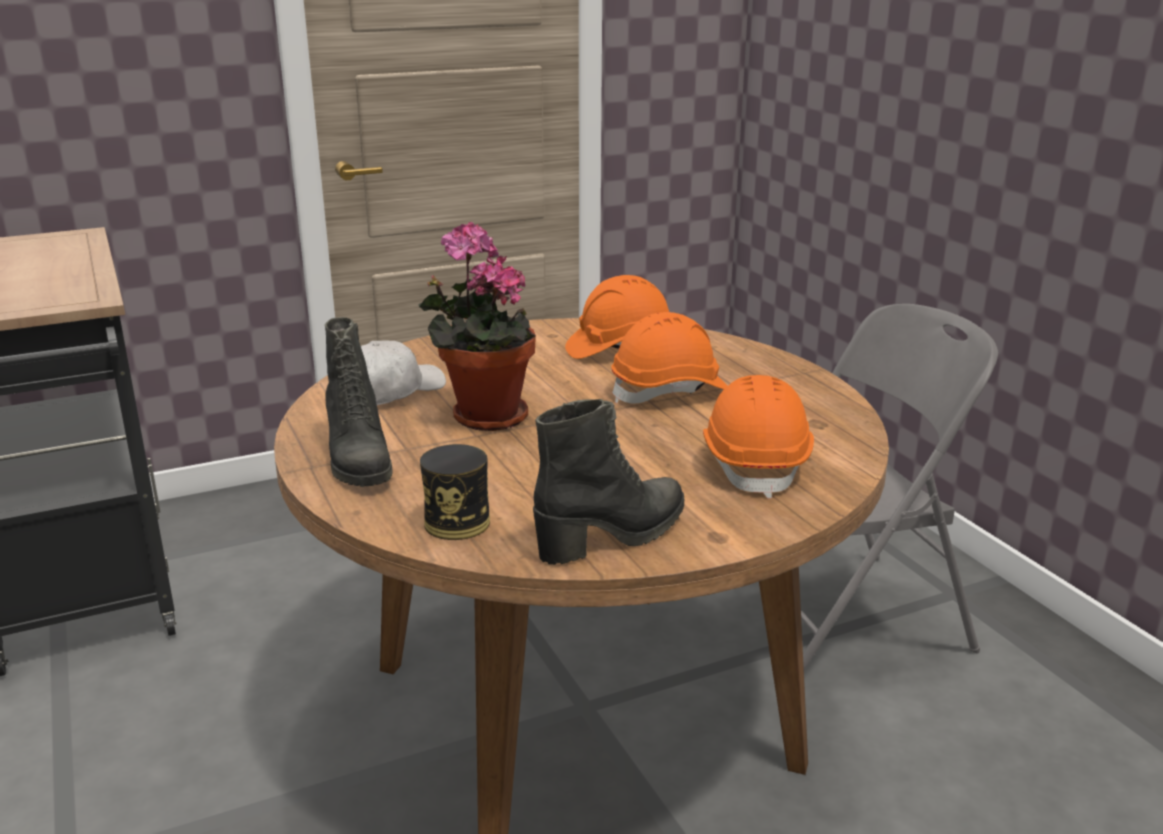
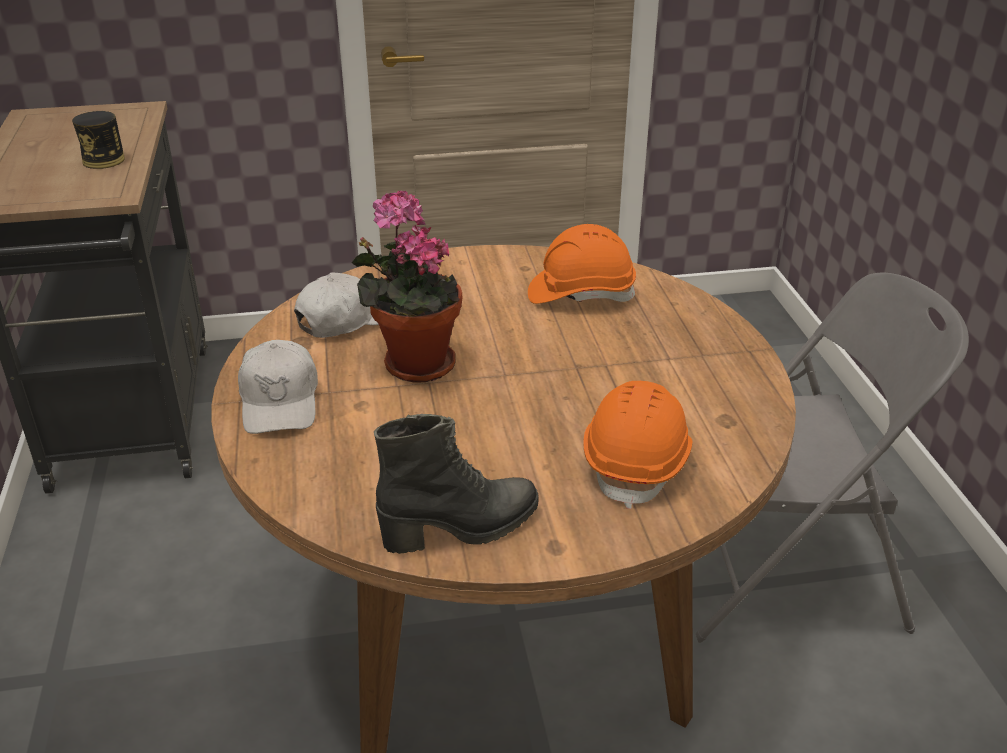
camera: 15 degrees right, 10 degrees up
(357, 462) = (280, 401): black boot -> white cap
(457, 523) = (332, 488): can -> can (103, 160)
(670, 392) = (602, 357): orange hard hat -> none

